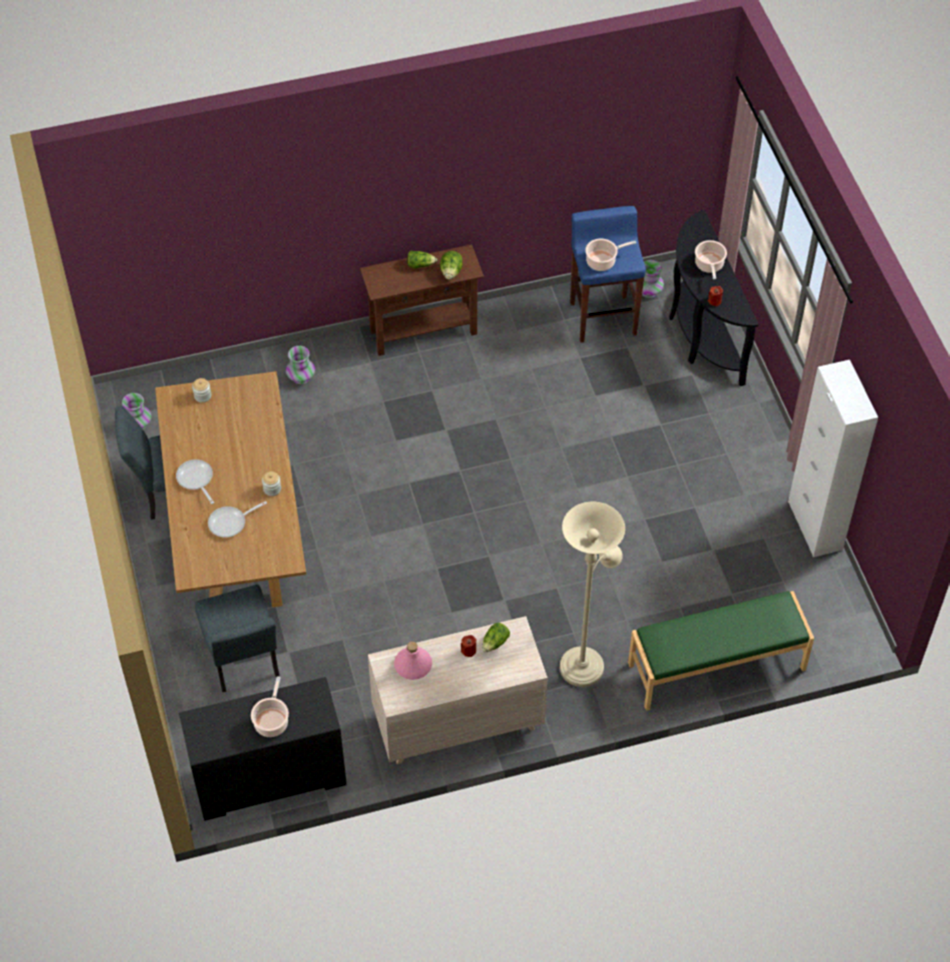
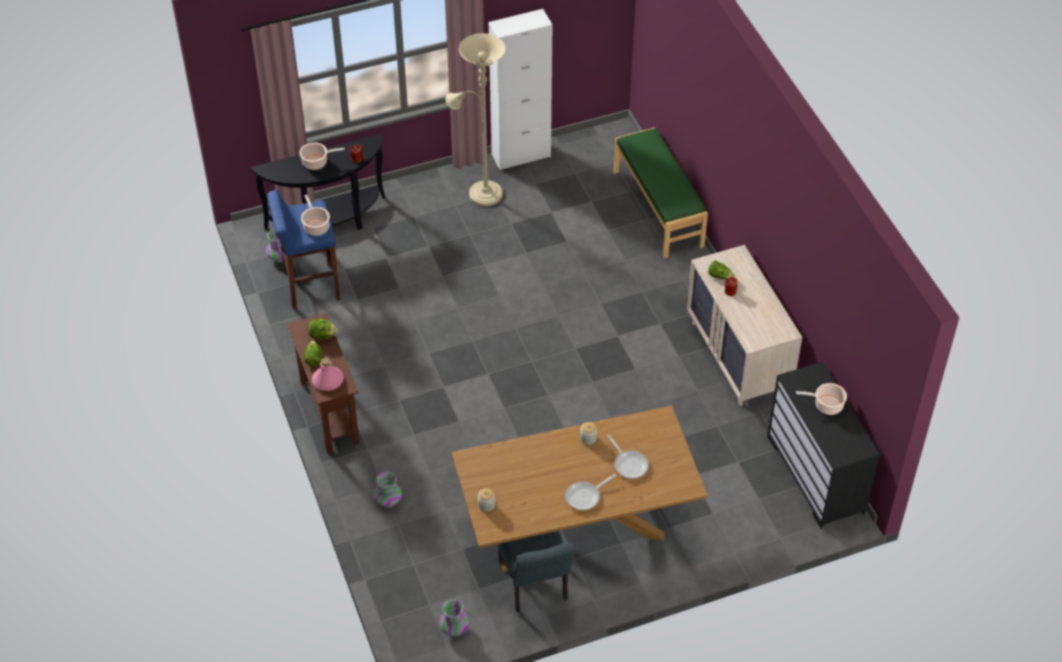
camera: 95 degrees left, 5 degrees down
(243, 662) = (709, 506): grey chair -> none
(413, 665) = (751, 324): pink bottle -> pink bottle (328, 380)
(584, 662) = (668, 283): beige floor lamp -> beige floor lamp (481, 193)

